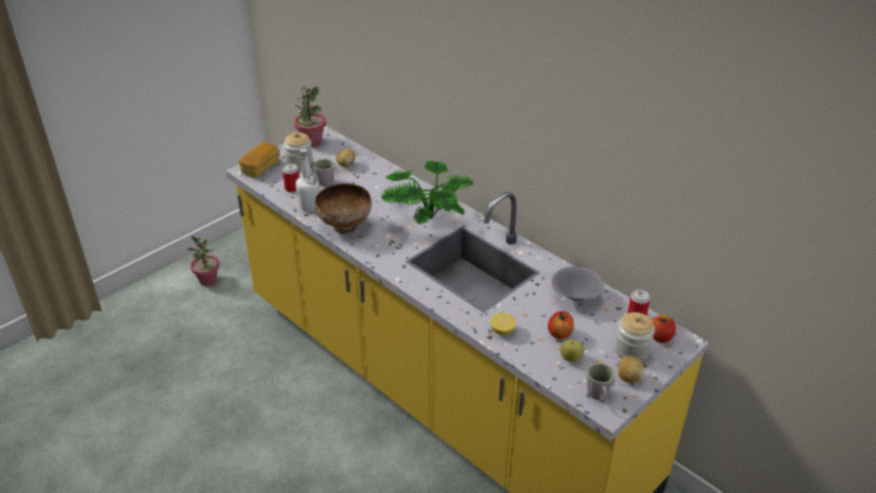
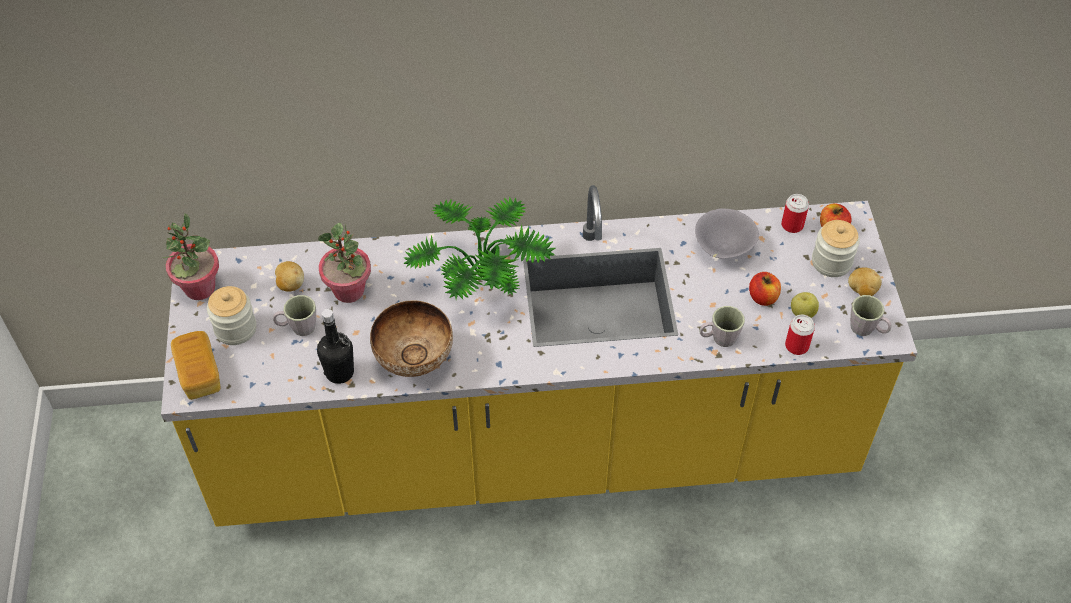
camera: 50 degrees left, 15 degrees up
(208, 280) = (111, 567): potted plant -> potted plant (349, 291)
(292, 188) = (282, 367): can -> can (796, 346)
(309, 207) = (339, 372): white bottle -> black bottle
(502, 330) = (719, 338): lemon -> grey mug

